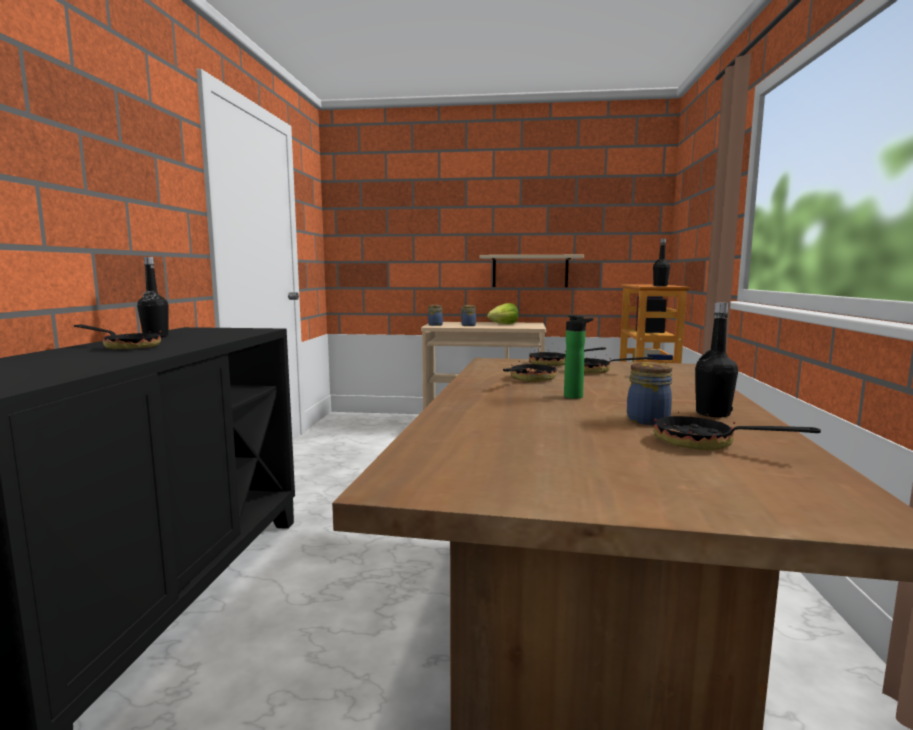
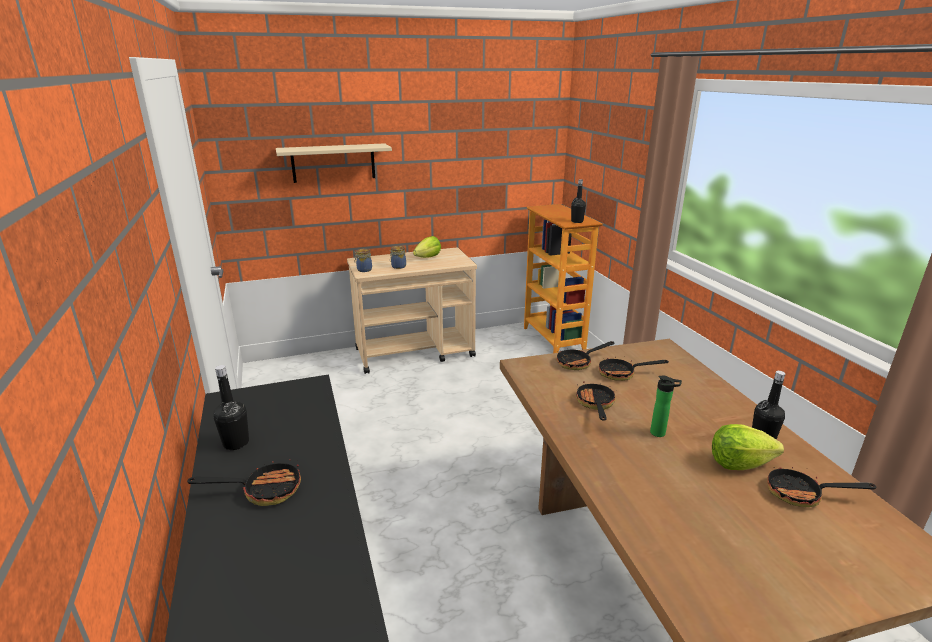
camera: 25 degrees left, 15 degrees up
(530, 271) = (442, 198): beige shelf -> beige shelf (333, 163)
(648, 420) = (739, 463): jar -> lettuce

